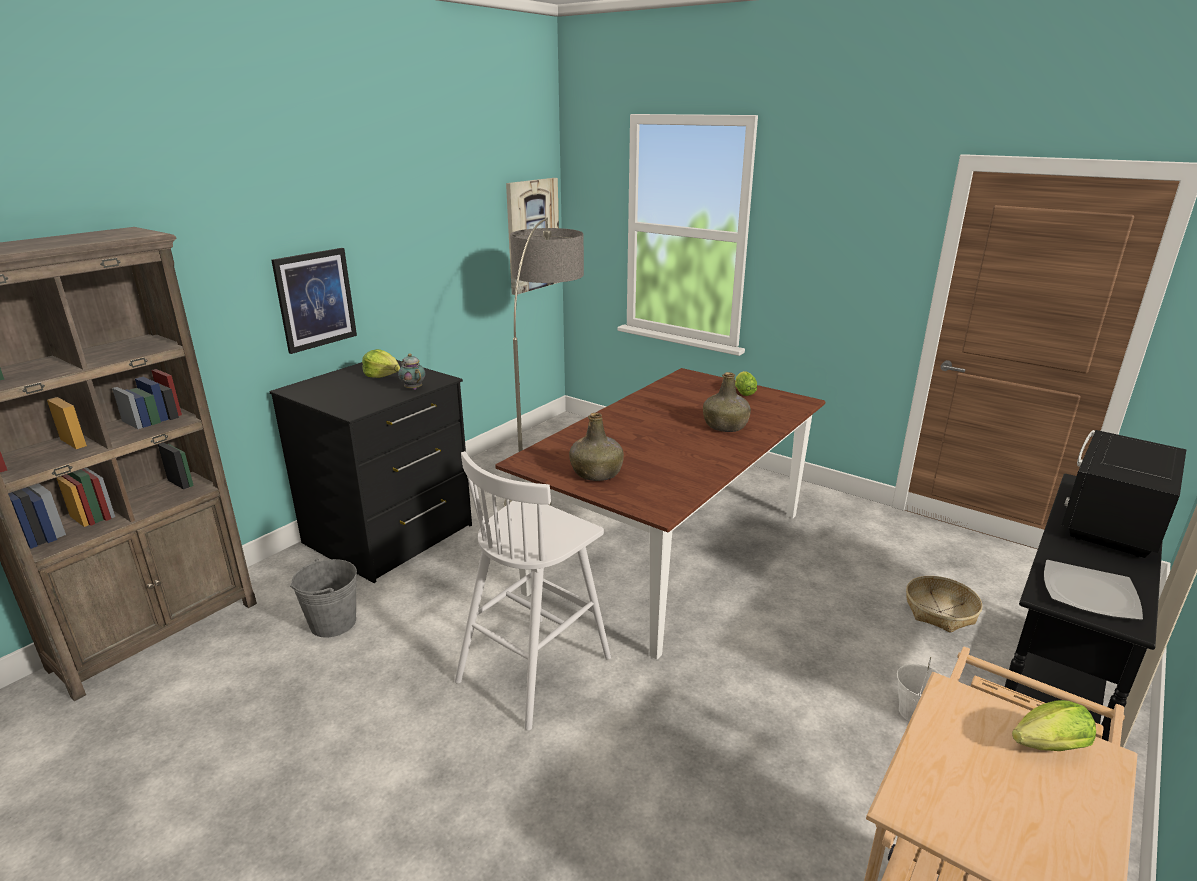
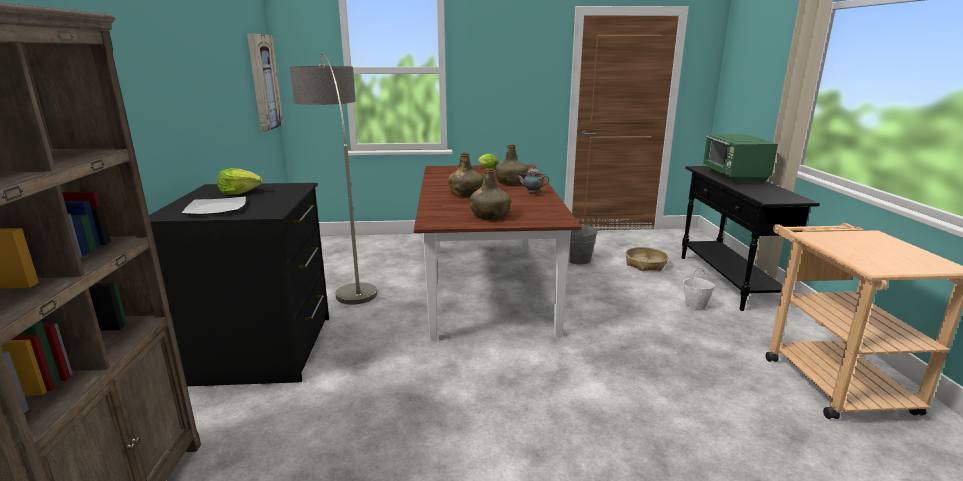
camera: 40 degrees left, 5 degrees down
(315, 299) = (156, 124): picture -> none
(333, 623) = (306, 420): grey bucket -> grey bucket (578, 259)
(413, 388) = (290, 193): teapot -> teapot (531, 193)
(536, 668) = (503, 372): white stool -> none
(636, 429) = (465, 194): none -> green bottle
(1044, 747) = (861, 238): lettuce -> none
(1090, 594) = (775, 196): plate -> plate (216, 209)
(1109, 524) = (734, 176): black microwave -> green microwave

